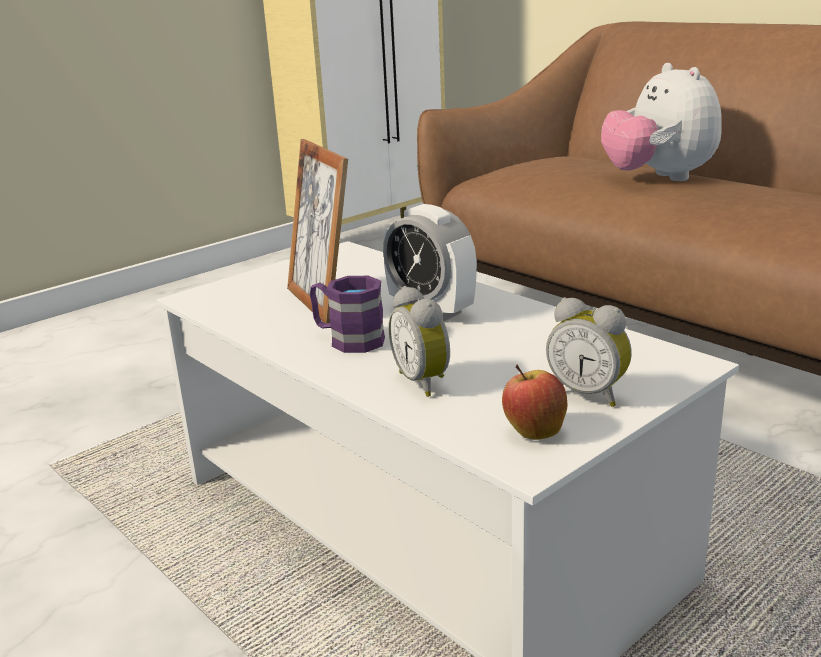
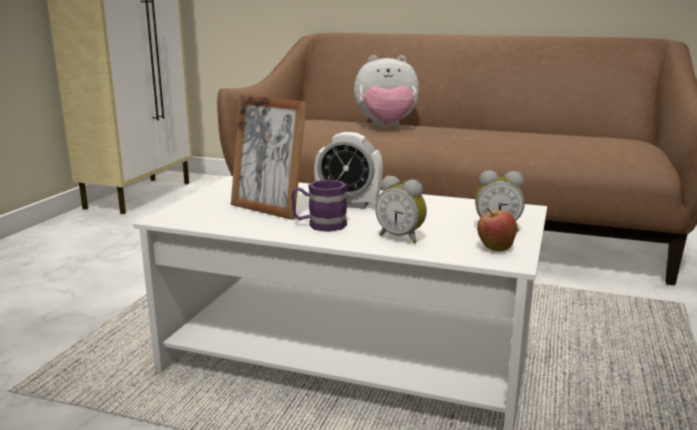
camera: 30 degrees left, 5 degrees down
(658, 178) = (386, 127): plush toy -> plush toy turned 45 degrees counterclockwise

